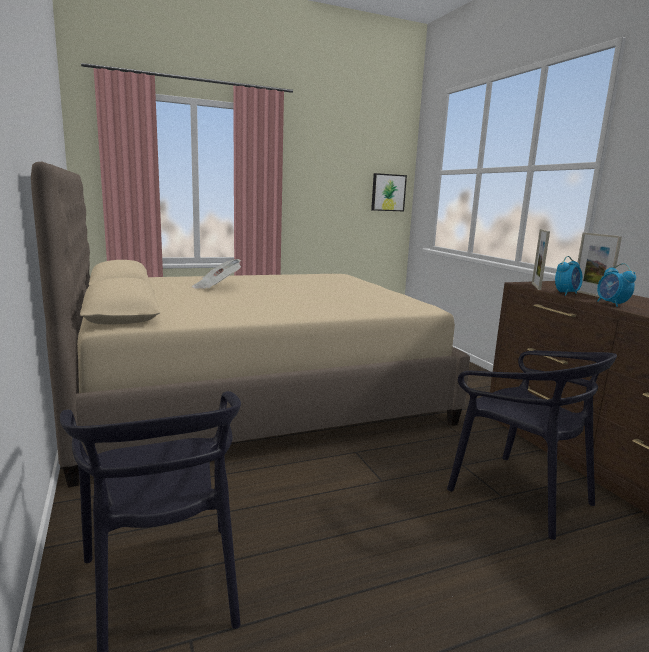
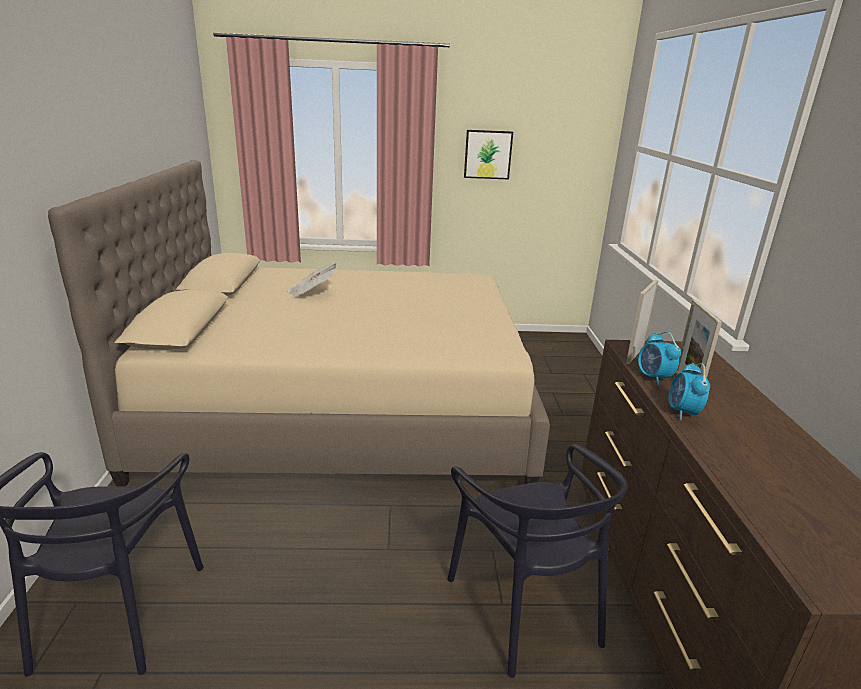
camera: 20 degrees right, 10 degrees up
(388, 192) = (577, 167): picture -> picture (487, 154)
(566, 293) = (653, 378): alarm clock -> alarm clock turned 90 degrees clockwise

